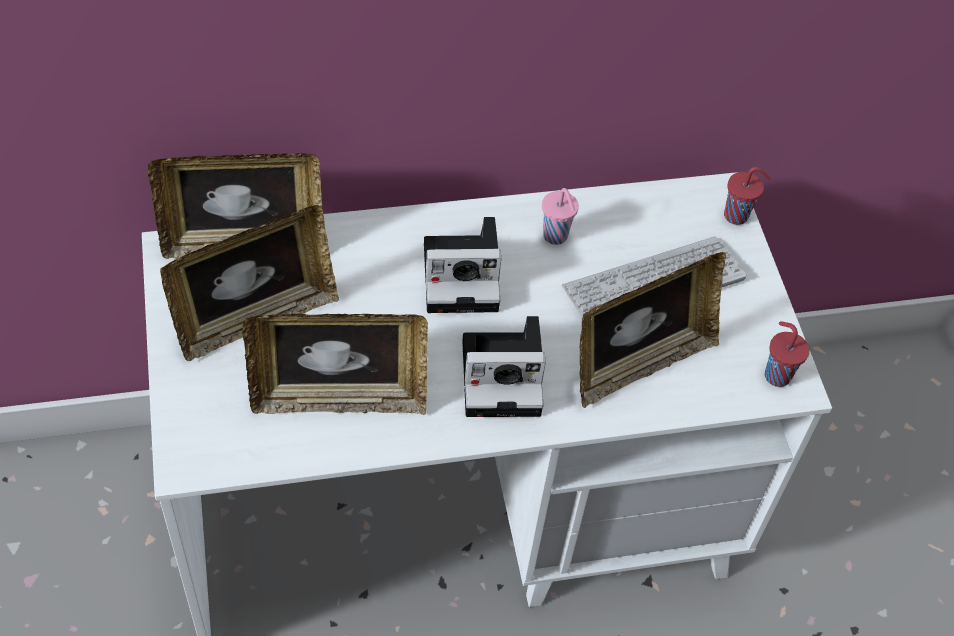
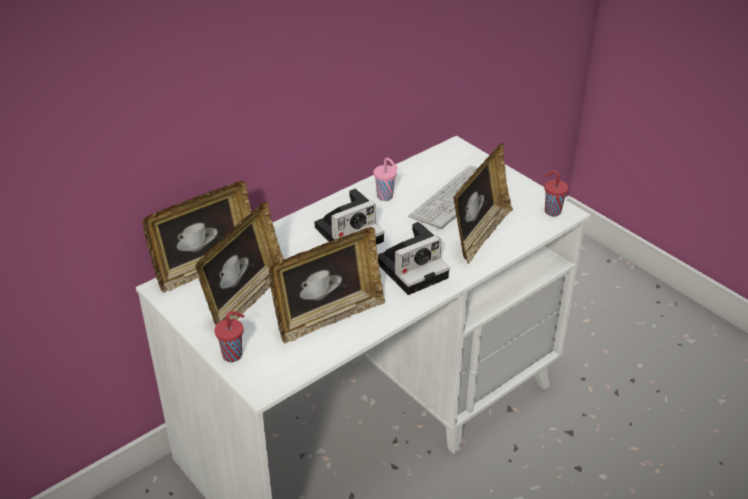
camera: 25 degrees left, 15 degrees down
(737, 216) = (472, 153): red cup -> red cup (233, 355)

